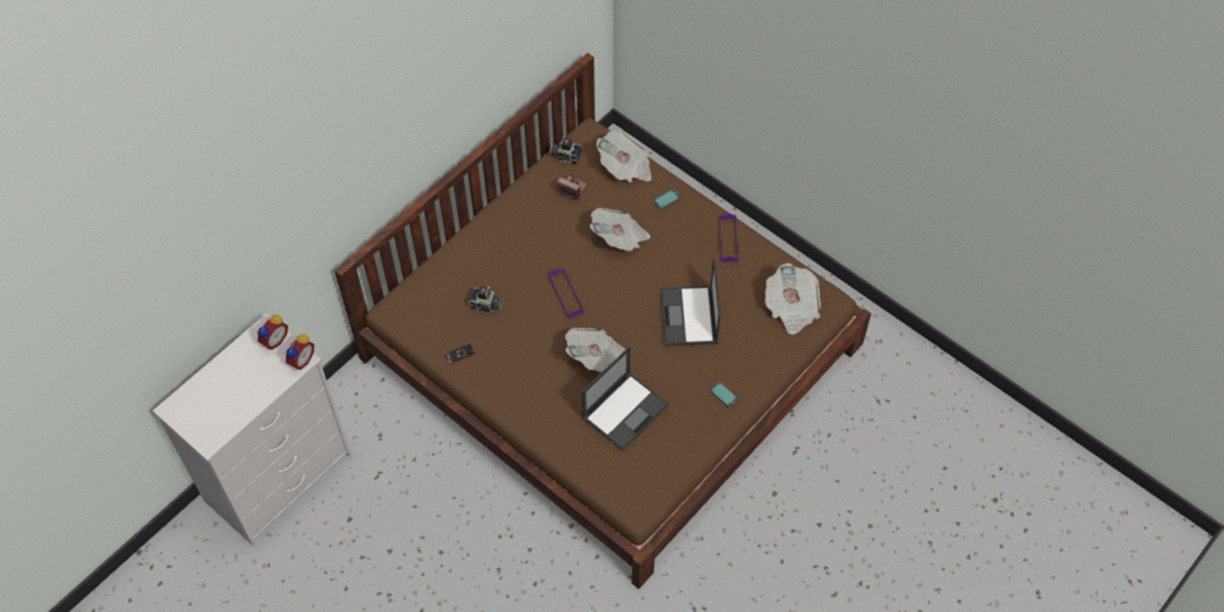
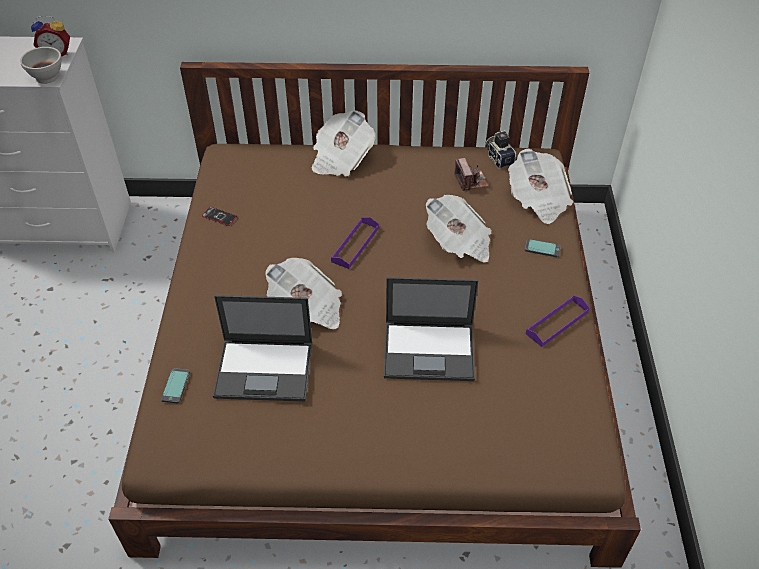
camera: 50 degrees right, 10 degrees down
(300, 360) = (47, 77): alarm clock -> white bowl
(486, 306) = (287, 202): camera -> none
(689, 317) = (430, 350): laptop -> laptop turned 135 degrees counterclockwise
(724, 395) = (367, 444): phone -> phone (176, 386)
(791, 308) = (541, 432): newspaper -> newspaper (341, 158)

